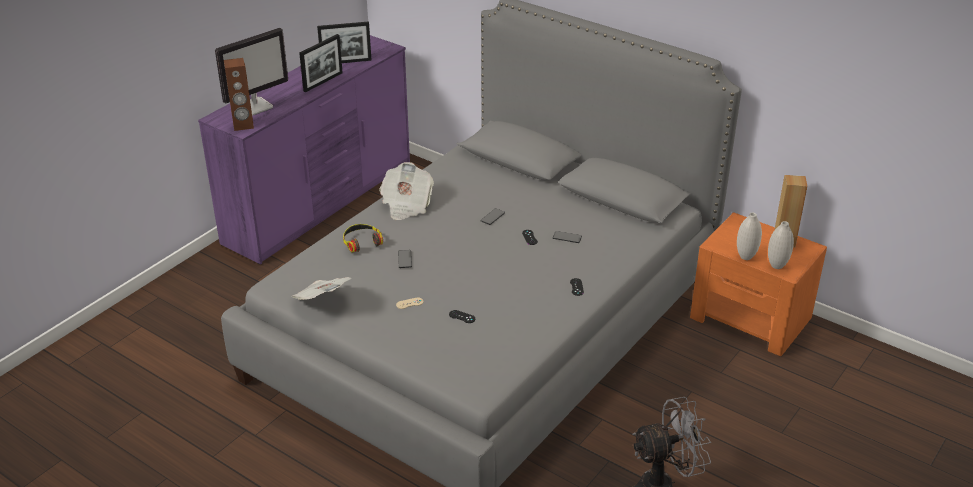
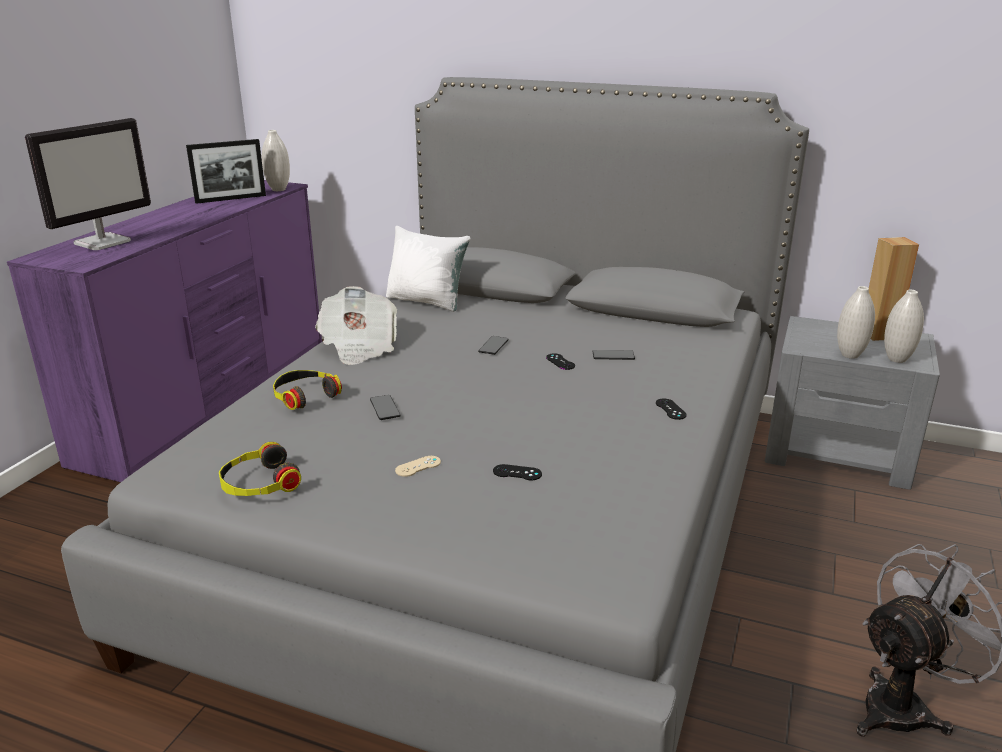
camera: 15 degrees left, 10 degrees down
(243, 125) = (83, 260): brown speaker -> none
(322, 300) = (259, 483): newspaper -> headphones
(323, 82) = (202, 215): picture frame -> none
(382, 53) = (278, 189): none -> white vase
(466, 166) = (427, 301): none -> white pillow
(751, 318) = (838, 451): orange nightstand -> grey nightstand

